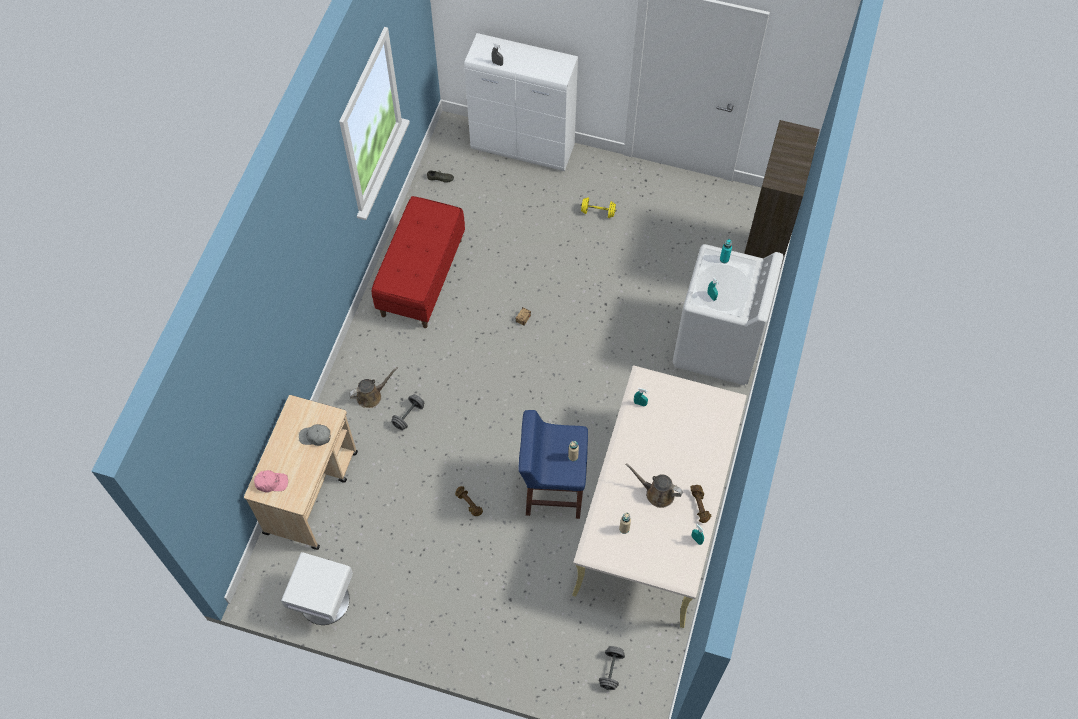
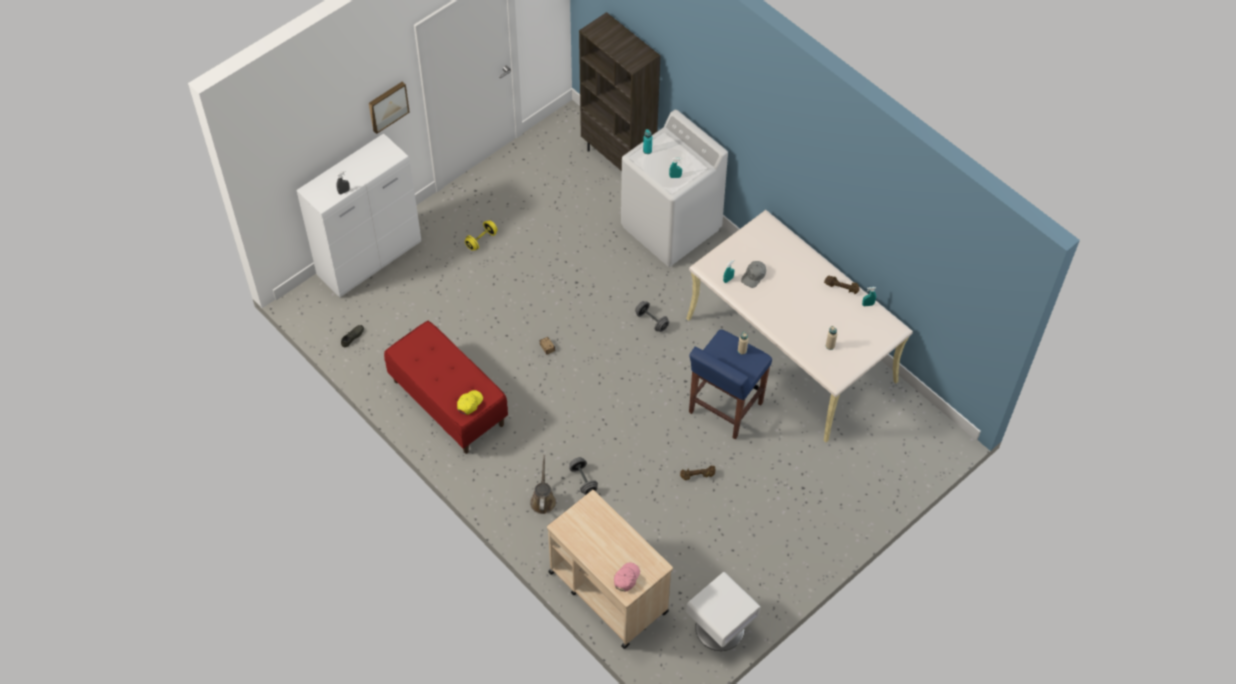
camera: 60 degrees left, 5 degrees down
(315, 437) = (603, 524): grey cap -> grey cap (754, 276)
(398, 281) = (469, 403): none -> yellow cap
(590, 36) = (387, 106): none -> picture
(611, 670) = (904, 448): grey dumbbell -> grey dumbbell (651, 321)
(657, 493) = (813, 309): brown watering can -> none

